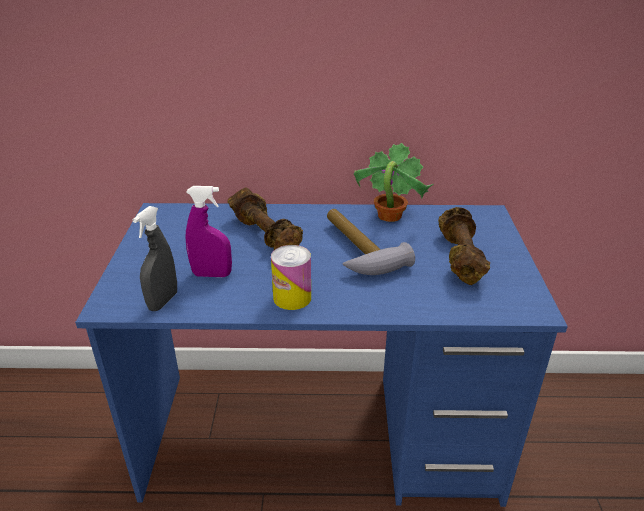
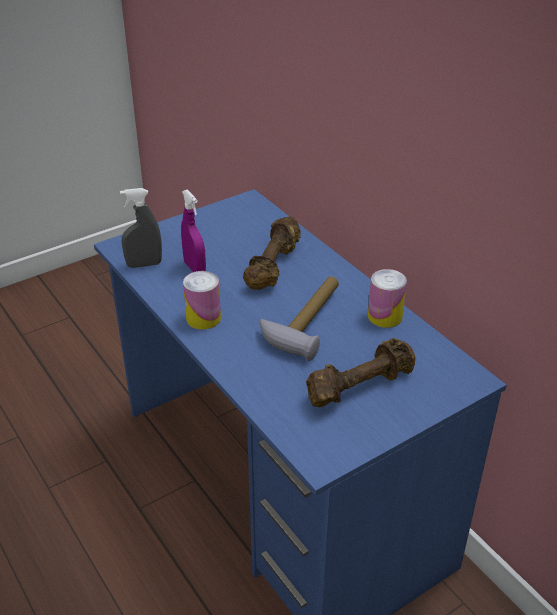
camera: 55 degrees right, 5 degrees up
(388, 216) = (385, 316): potted plant -> can

